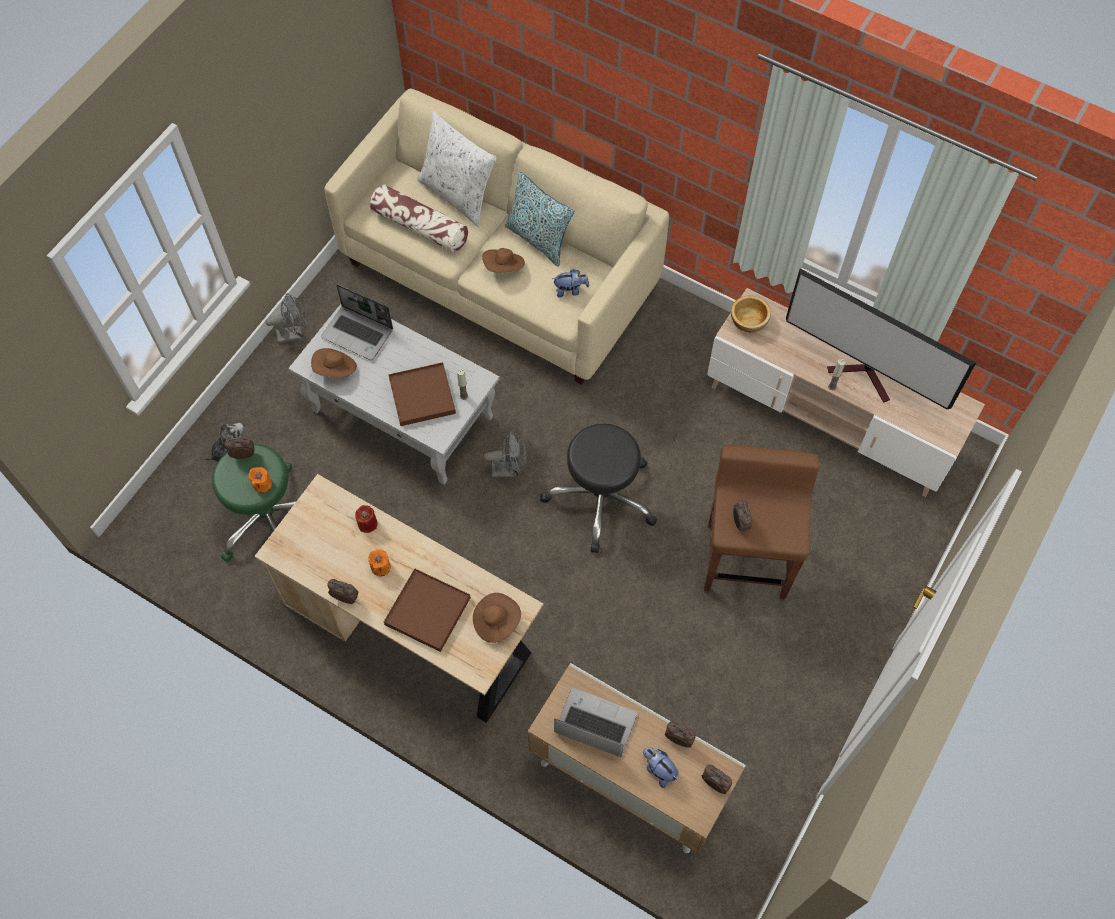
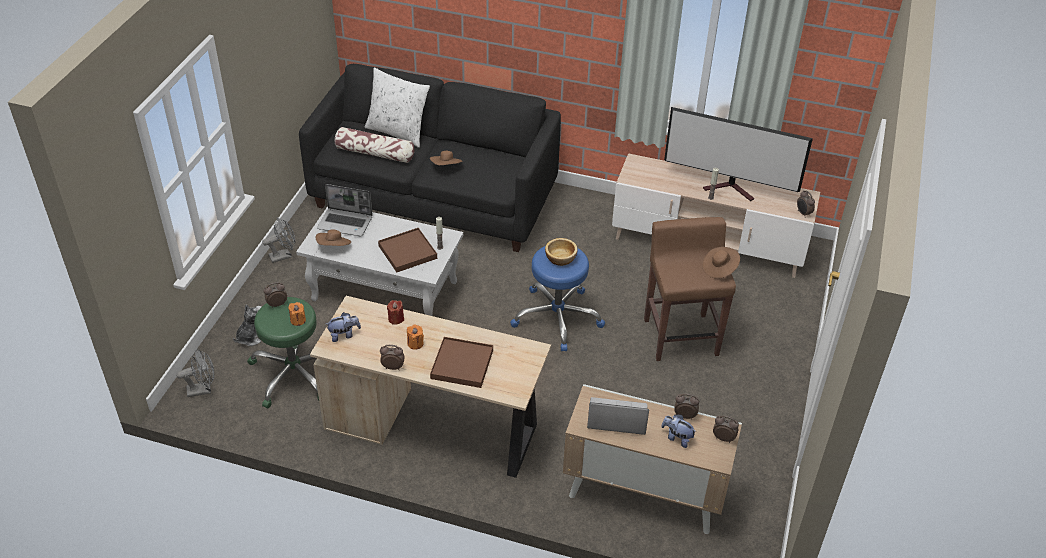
camera: 15 degrees left, 20 degrees down
(496, 621) = (518, 361): brown hat -> brown hat (719, 269)
(500, 274) = (435, 197): beige sofa -> black sofa
(510, 470) = (480, 312): grey fan -> grey fan (203, 389)
(538, 240) = (466, 149): pillow -> none
(570, 290) = (500, 173): plush toy -> plush toy (344, 335)
(601, 497) = (557, 317): black stool -> blue stool
(740, 523) = (679, 276): alarm clock -> alarm clock (803, 213)
(749, 320) = (637, 170): bowl -> bowl (561, 258)

